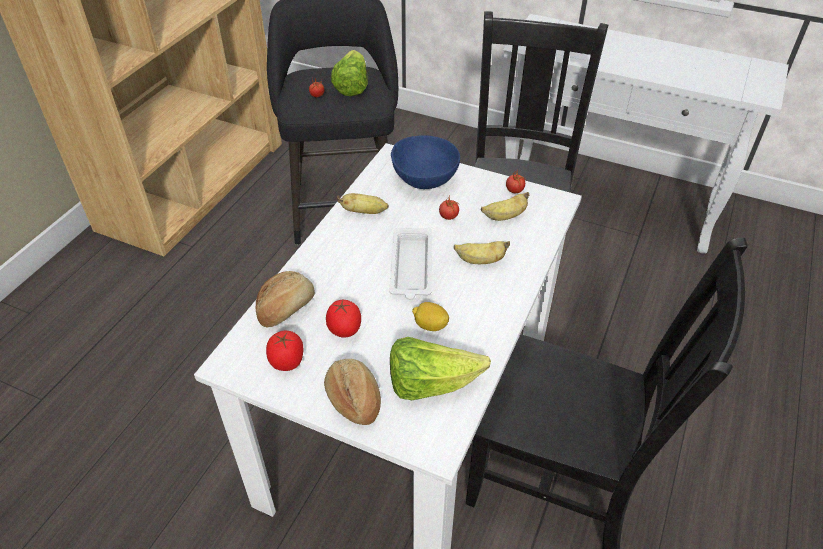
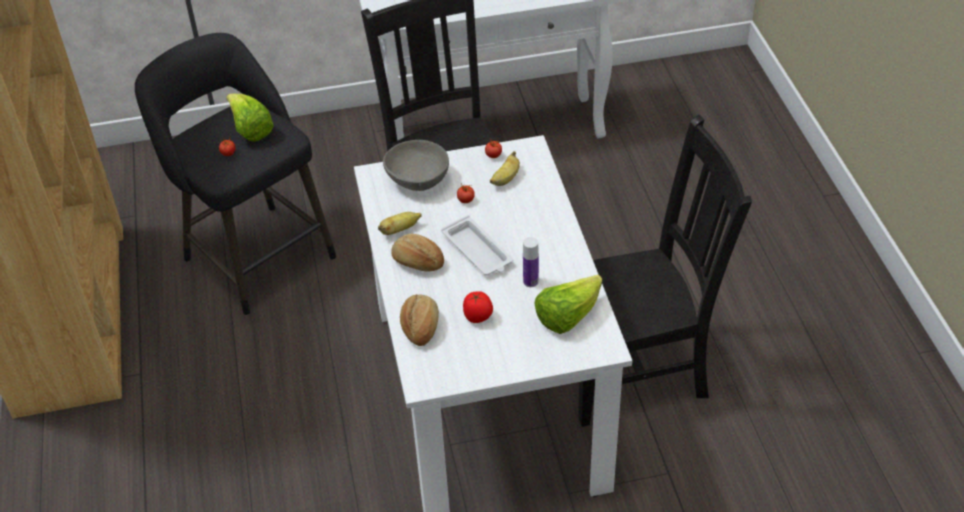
camera: 35 degrees left, 0 degrees up
(287, 362) = (462, 358): tomato -> none
(353, 400) = (529, 354): bread -> bread (417, 262)
(425, 180) = (418, 181): blue bowl -> grey bowl
(430, 325) = (530, 281): lemon -> bottle
(480, 261) = (520, 220): banana -> none

